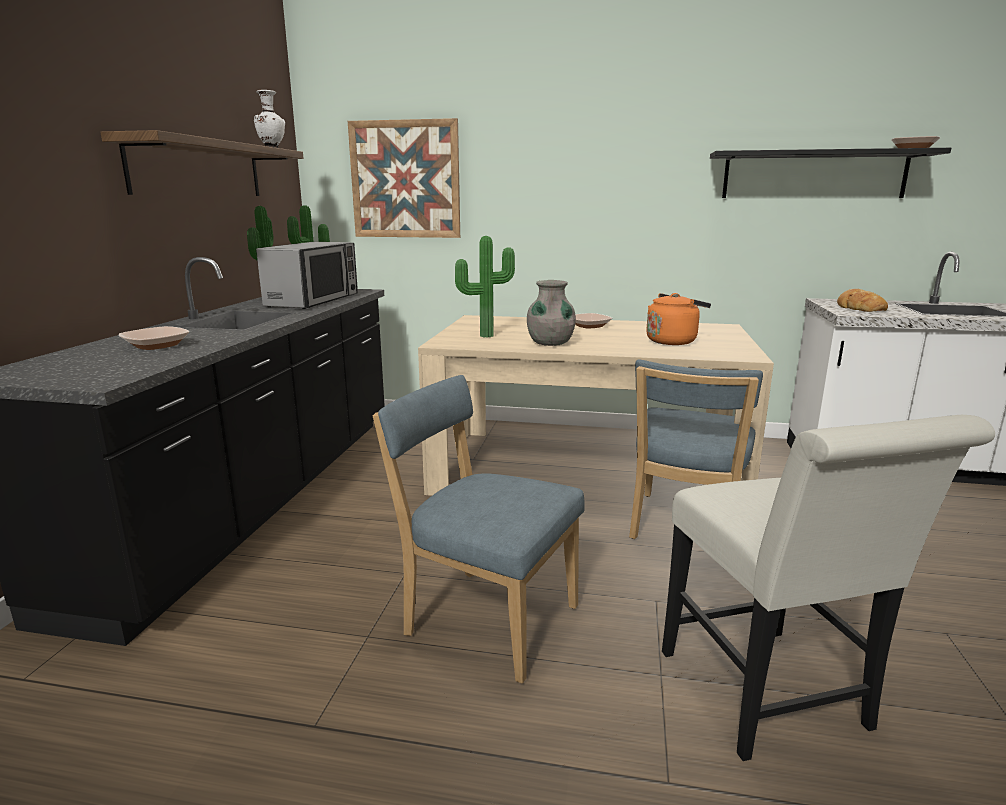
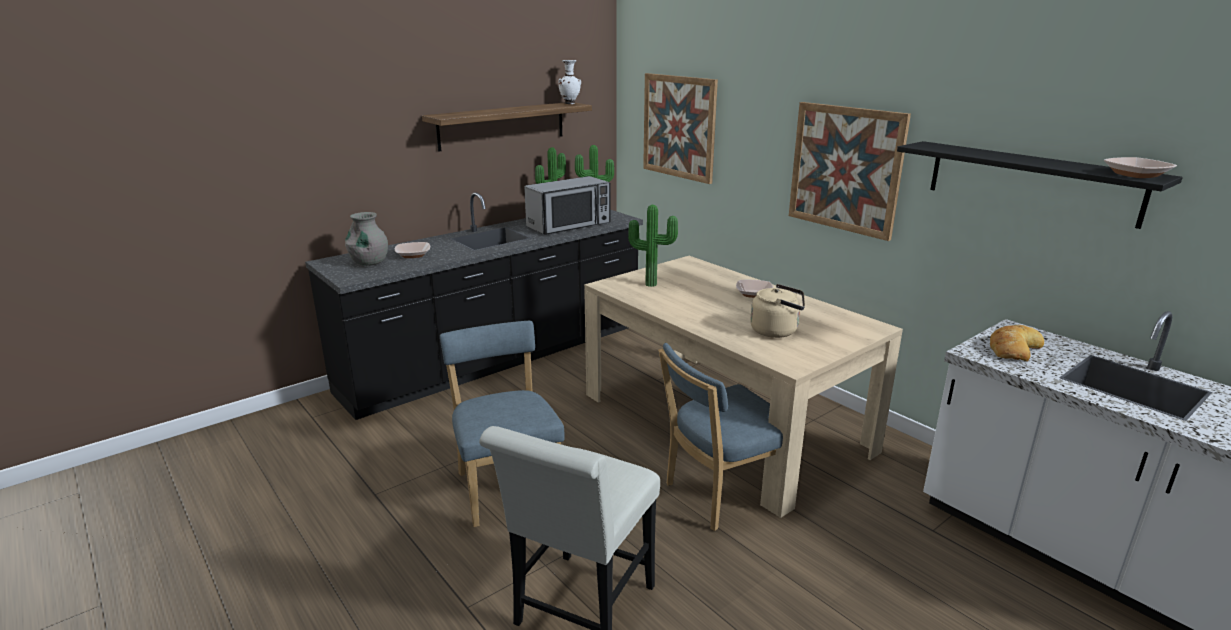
camera: 40 degrees right, 5 degrees up
(550, 343) = (675, 305): grey vase -> grey vase (369, 263)
(629, 193) = (845, 169): none -> picture
(673, 341) = (777, 331): orange kettle -> beige kettle

